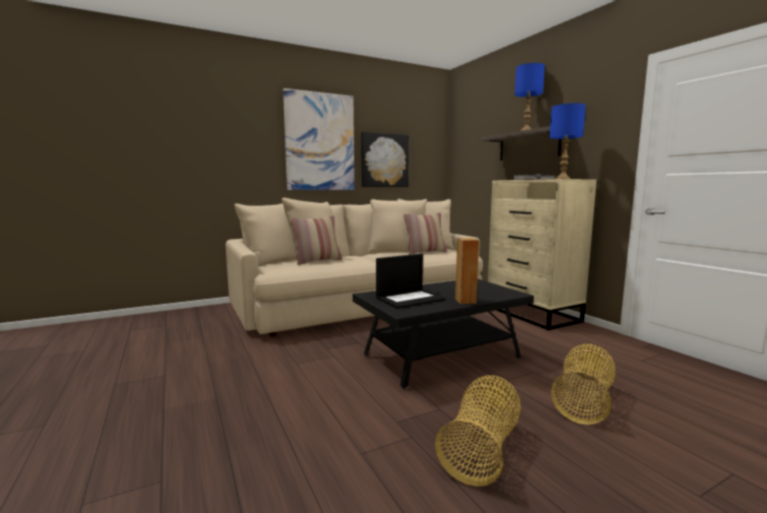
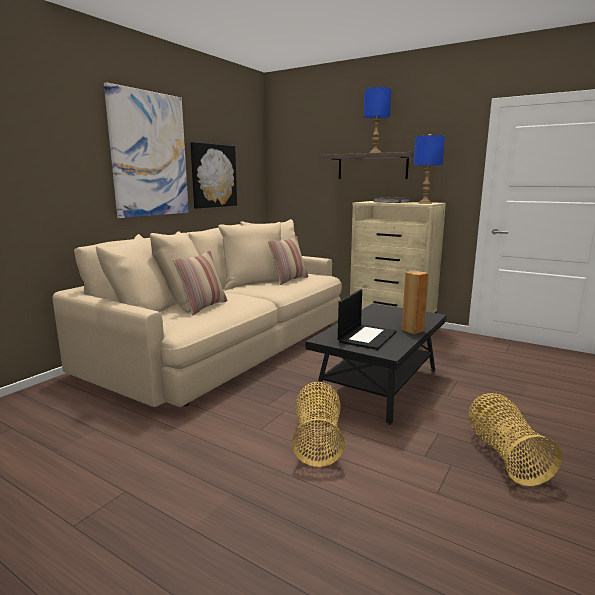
camera: 30 degrees left, 5 degrees up
(584, 401) = (513, 395): basket -> basket (318, 439)

